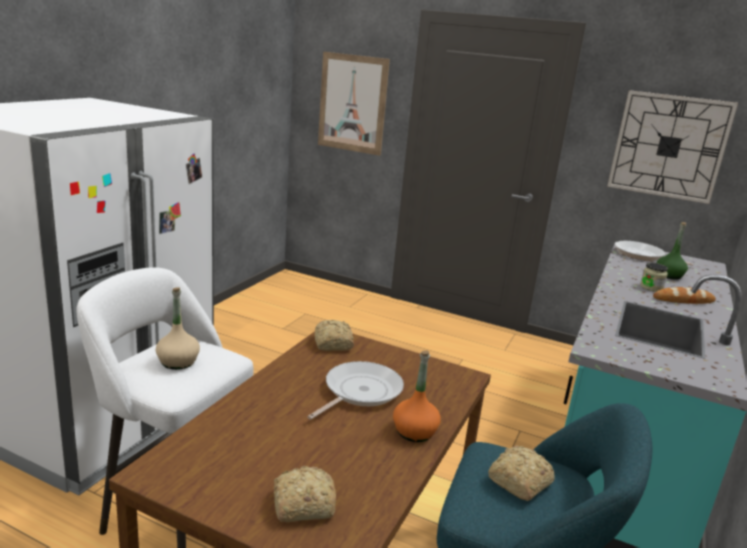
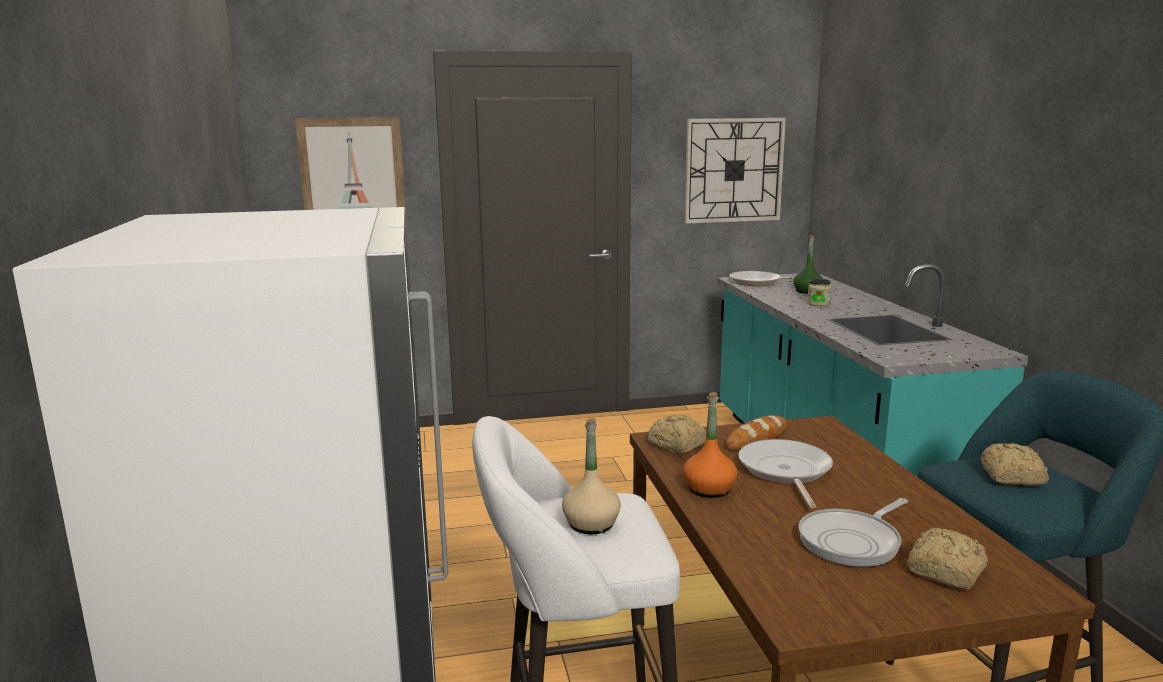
camera: 35 degrees left, 5 degrees down
(292, 453) = (853, 542): none -> frying pan
(414, 432) = (884, 480): orange bottle -> orange bottle (709, 489)
(683, 300) = (854, 306): bread -> bread (757, 438)

